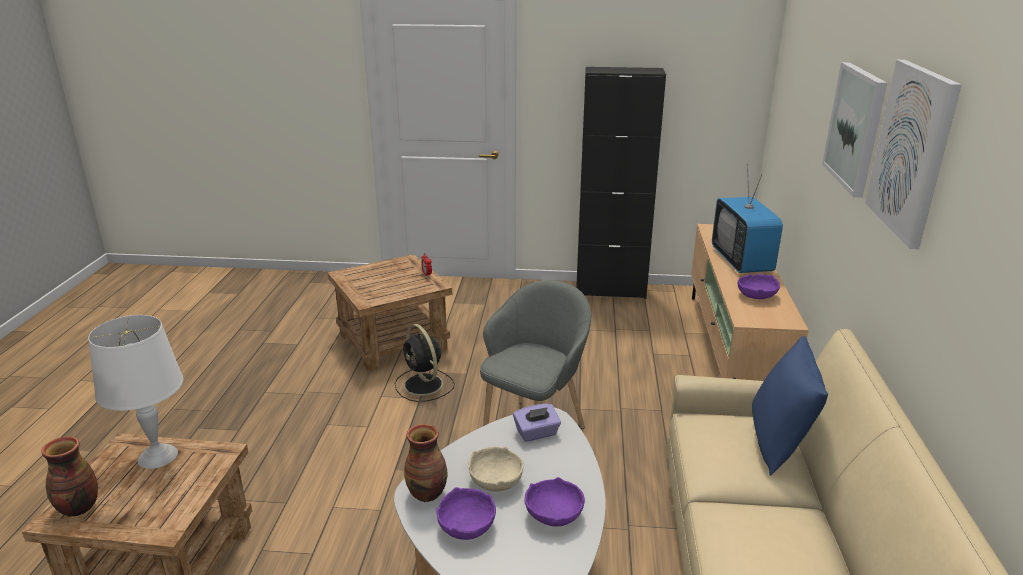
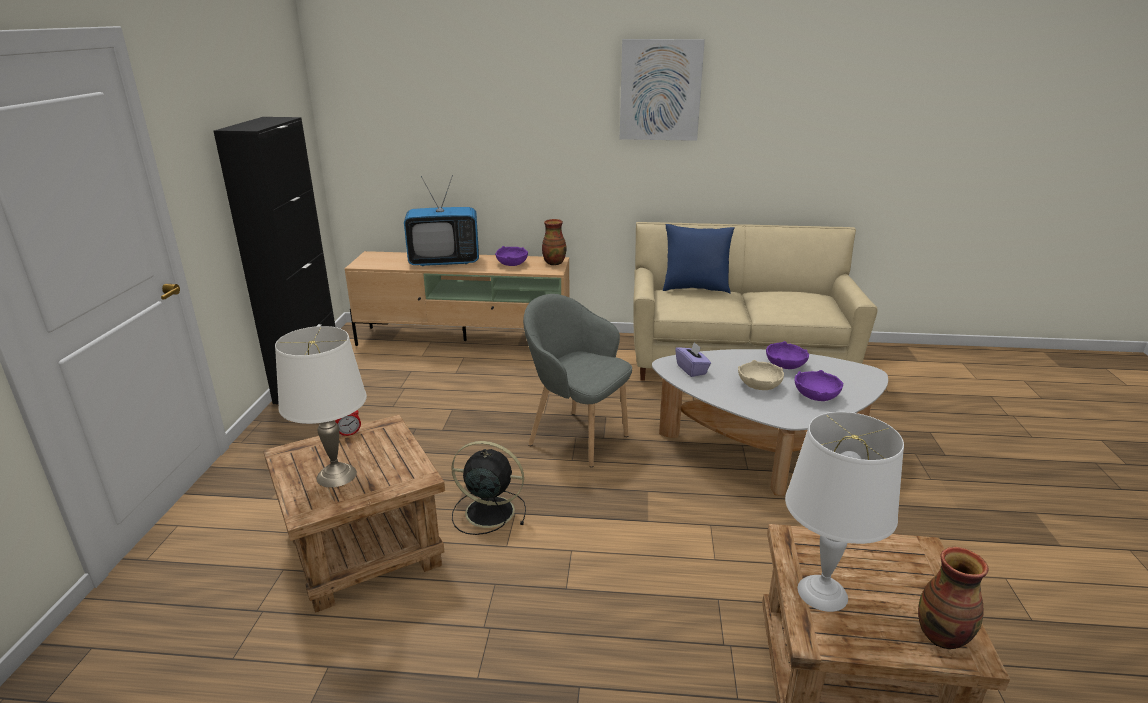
camera: 90 degrees left, 0 degrees up
(377, 277) = (337, 475): none -> white table lamp
(424, 385) = (487, 511): black fan -> black fan turned 135 degrees counterclockwise
(428, 493) = (787, 413): vase -> vase (554, 263)
(856, 127) = (561, 100): picture -> none

